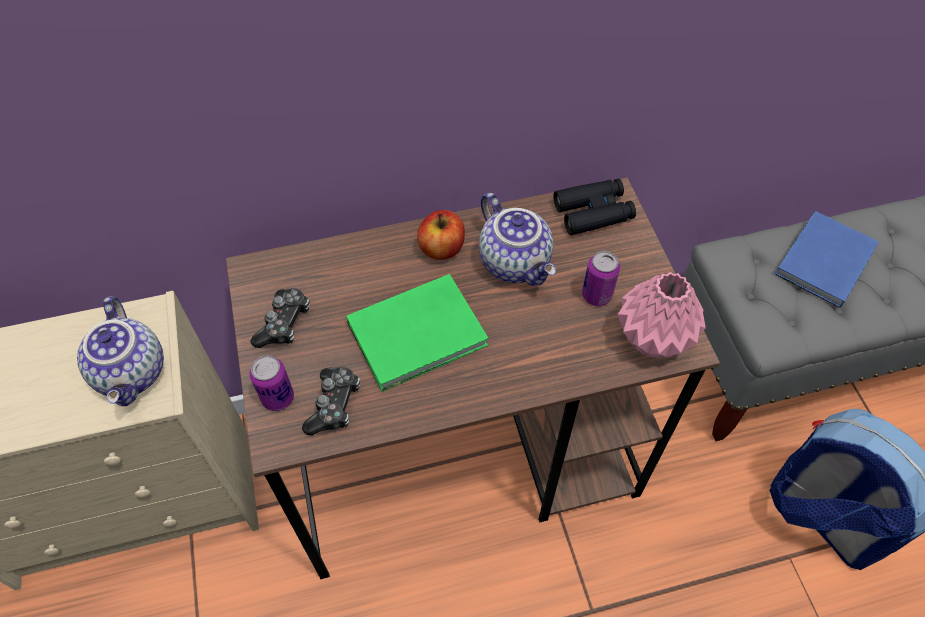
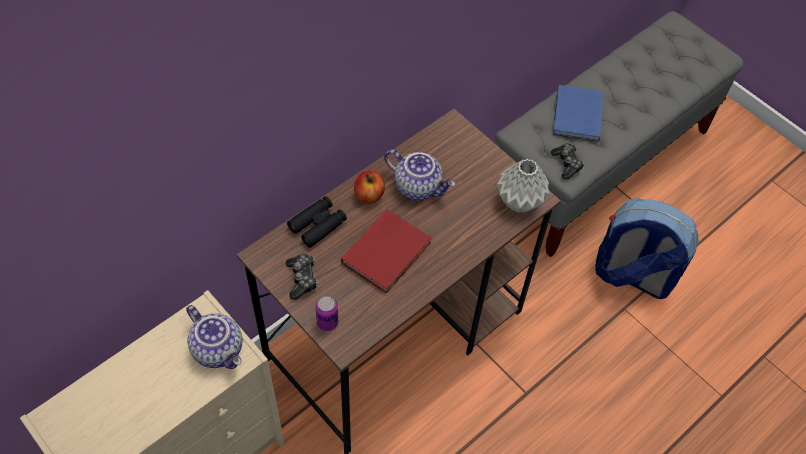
camera: 30 degrees left, 0 degrees up
(334, 405) = (363, 312): game controller -> game controller (566, 164)
(421, 334) = (388, 252): green book -> red book
(593, 212) = (446, 138): black binoculars -> black binoculars (318, 225)
(596, 295) = (475, 188): can -> none
(654, 340) = (520, 202): pink vase -> grey vase

